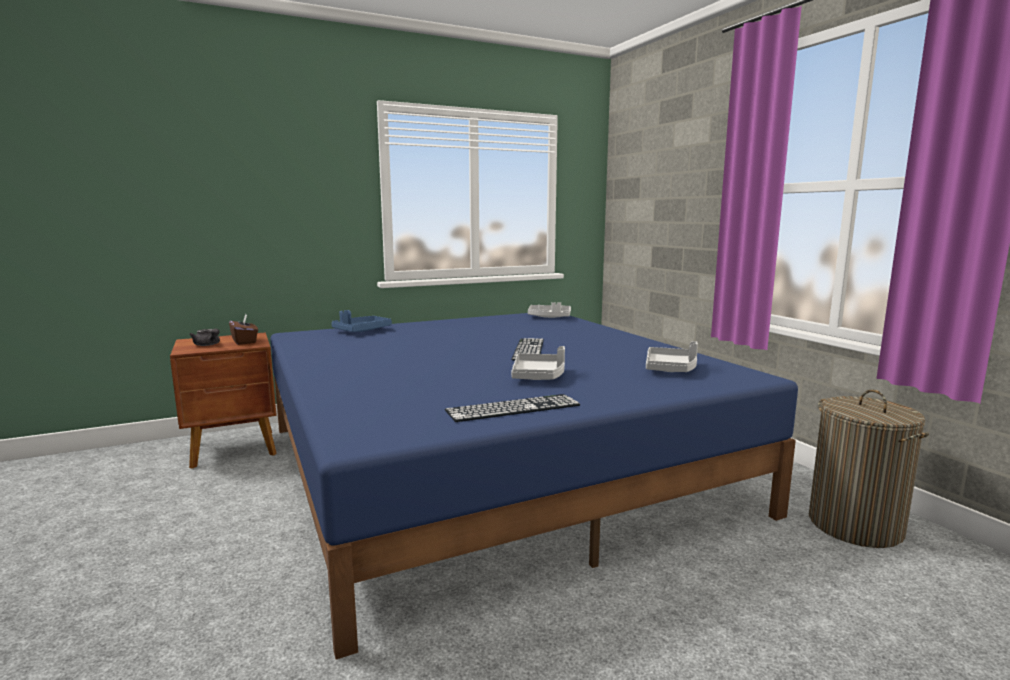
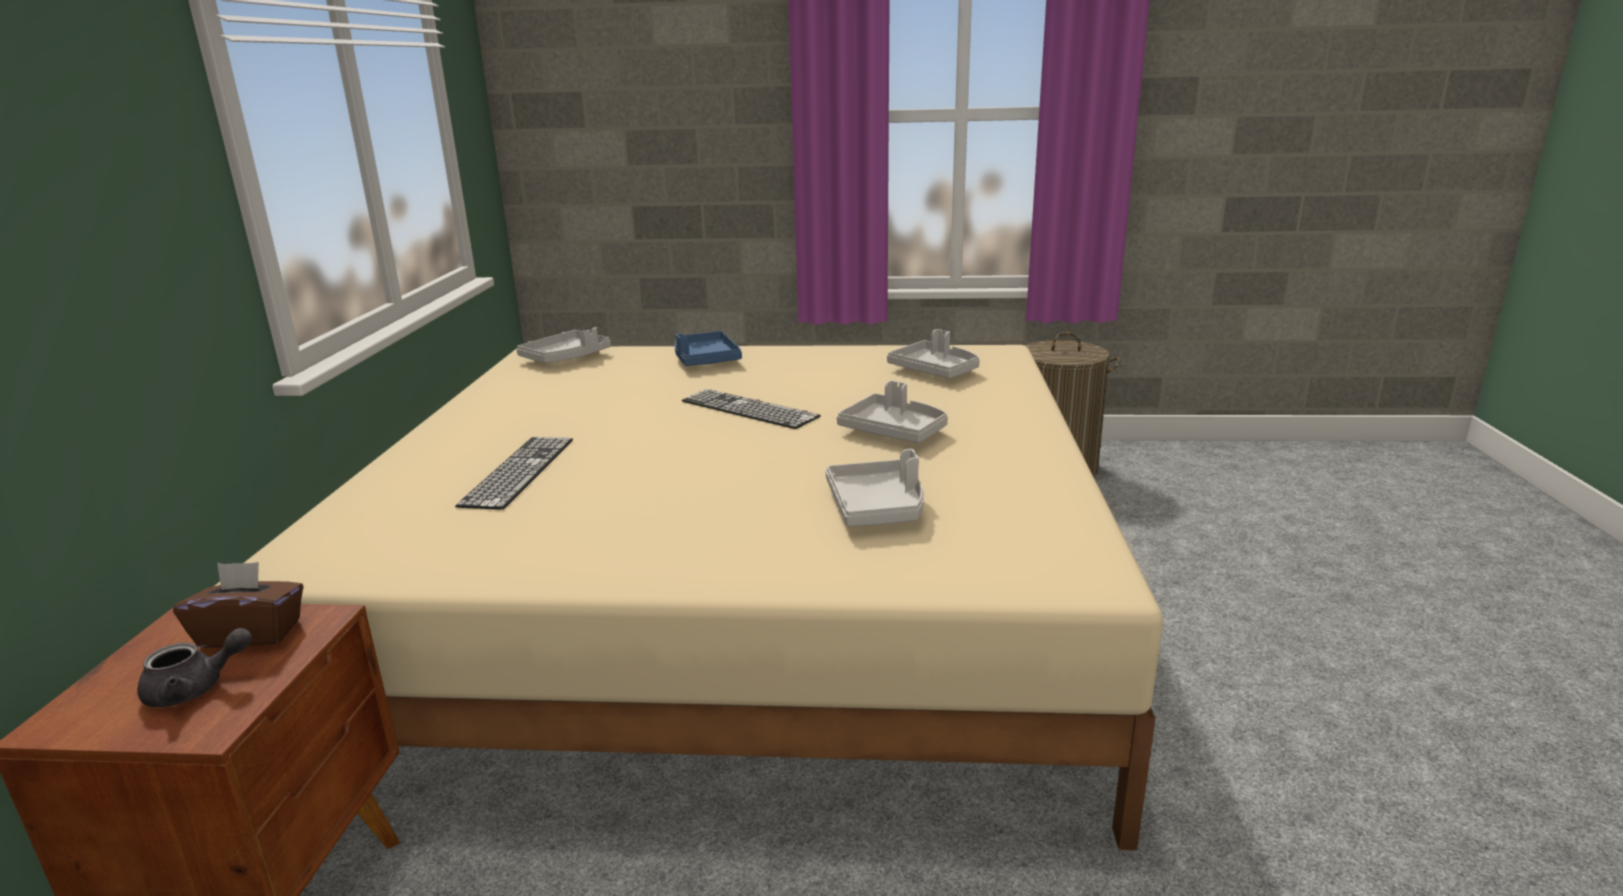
camera: 60 degrees left, 10 degrees up
(361, 331) = (390, 497): blue tray -> blue tray (705, 360)
(418, 388) = (877, 508): none -> grey tray
(491, 467) = (741, 609): blue bed -> beige bed
(513, 408) = (1017, 470): keyboard -> keyboard (518, 471)

